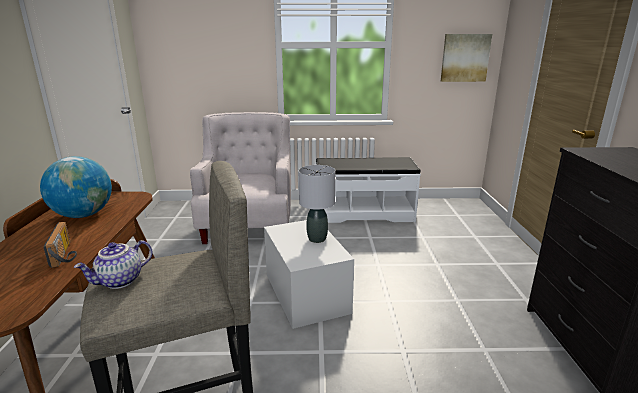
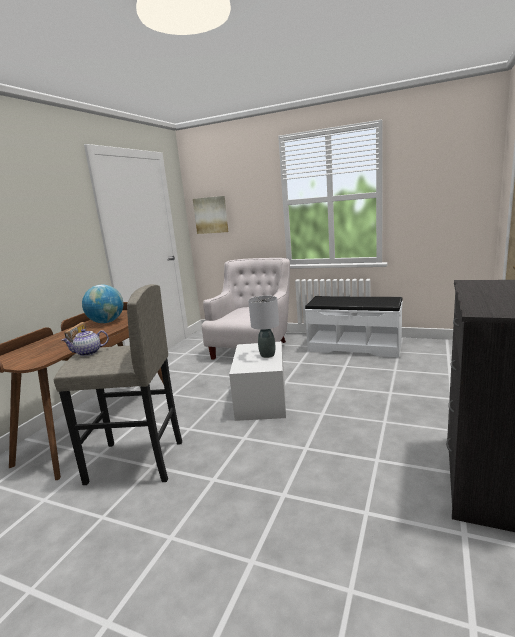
camera: 25 degrees right, 5 degrees down
(465, 58) = (458, 200): picture -> picture (211, 215)

